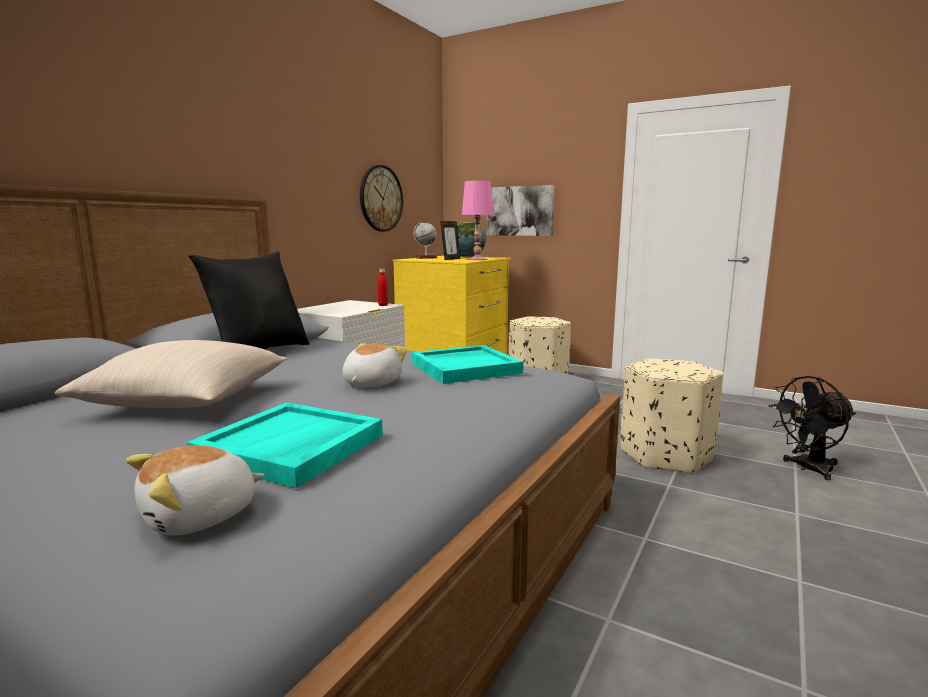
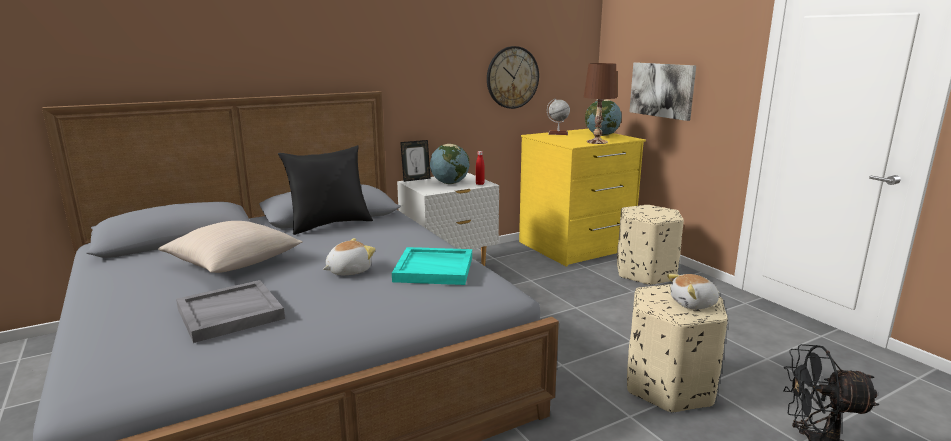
camera: 30 degrees right, 5 degrees up
(201, 517) = (139, 346): plush toy -> plush toy (693, 304)
(291, 448) = (229, 314): turquoise tray -> grey tray
(349, 307) = (449, 183): none -> globe
(450, 259) = (573, 139): picture frame -> picture frame (416, 179)
(477, 259) = (596, 142): pink table lamp -> brown table lamp

